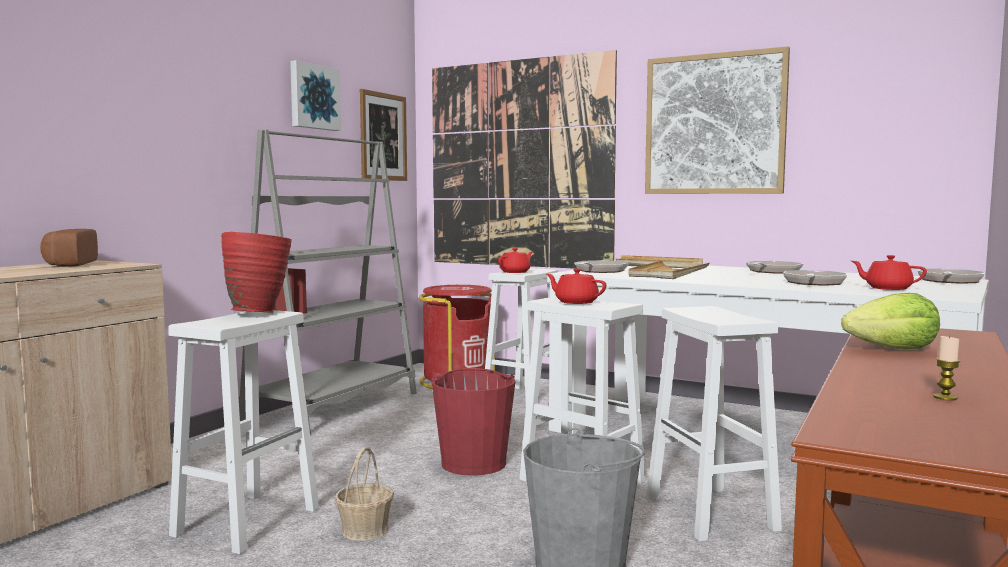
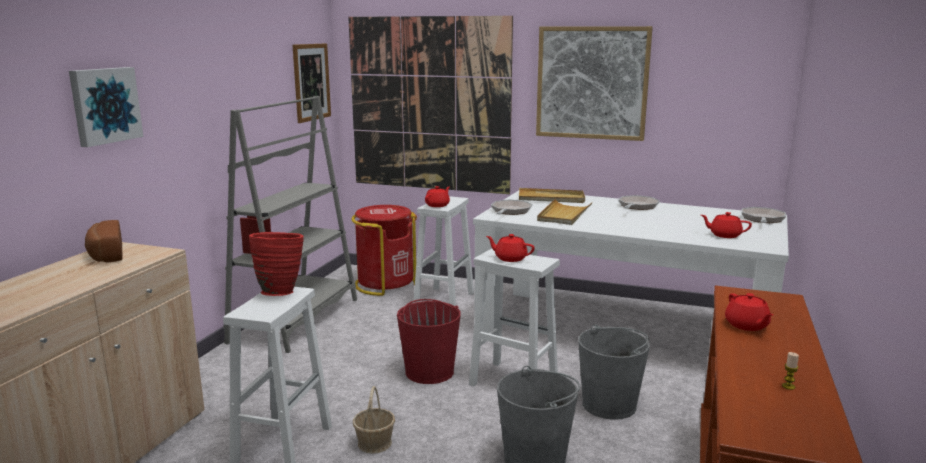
camera: 10 degrees left, 10 degrees up
(313, 97) = (259, 61): picture -> picture (104, 105)
(712, 514) = (609, 405): white stool -> grey bucket
(814, 283) = (673, 228): frying pan -> none
(893, 349) = (747, 325): lettuce -> red teapot

